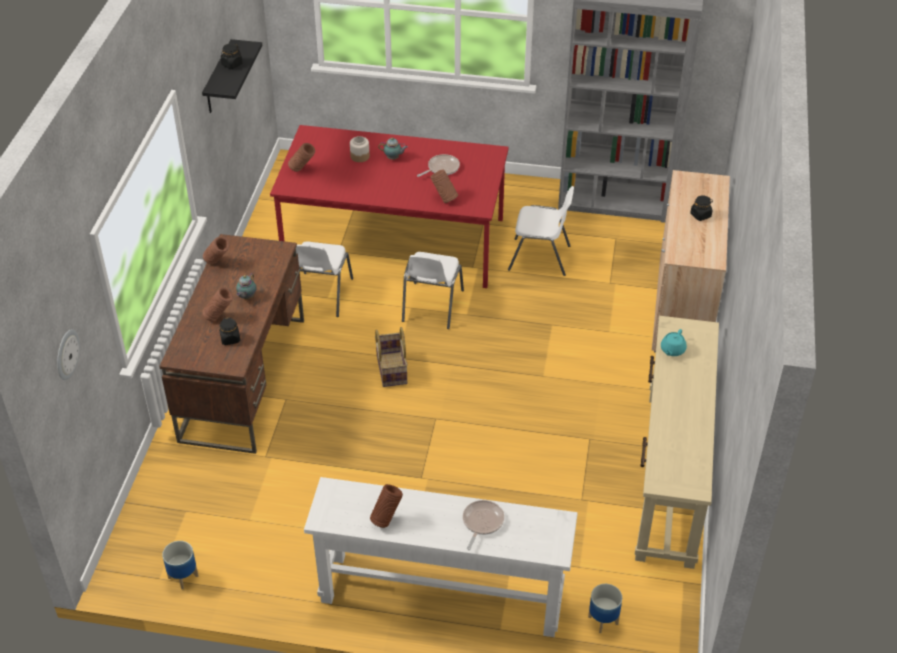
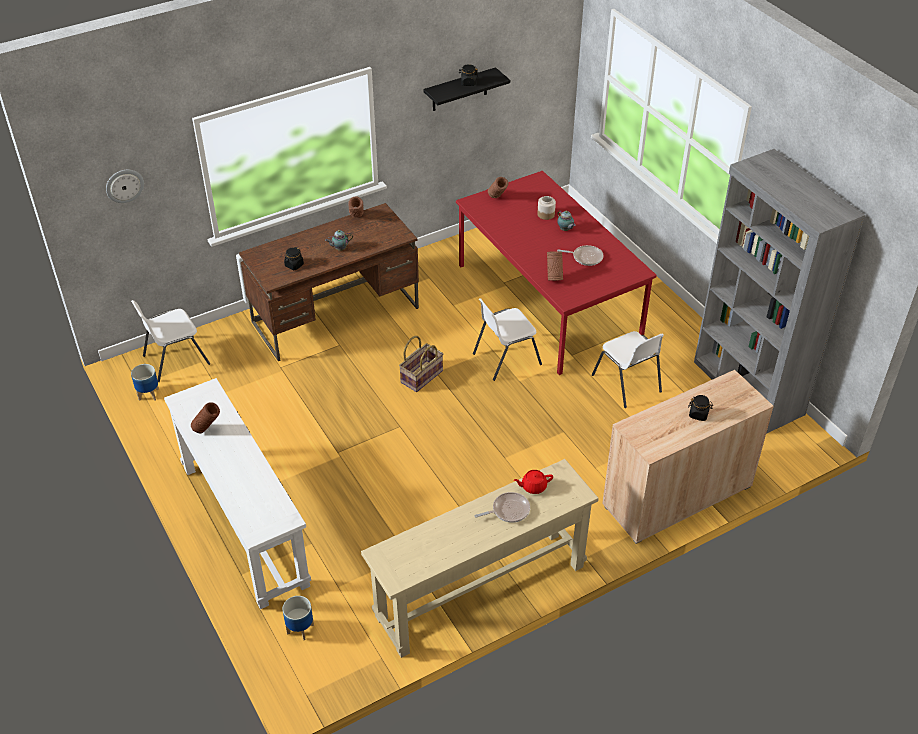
camera: 50 degrees right, 0 degrees up
(219, 317) = (308, 249): brown vase -> none
(321, 295) = (451, 301): white chair -> white chair (175, 359)
(482, 522) = (248, 478): frying pan -> frying pan (508, 510)
(672, 350) = (533, 486): turquoise teapot -> red teapot

